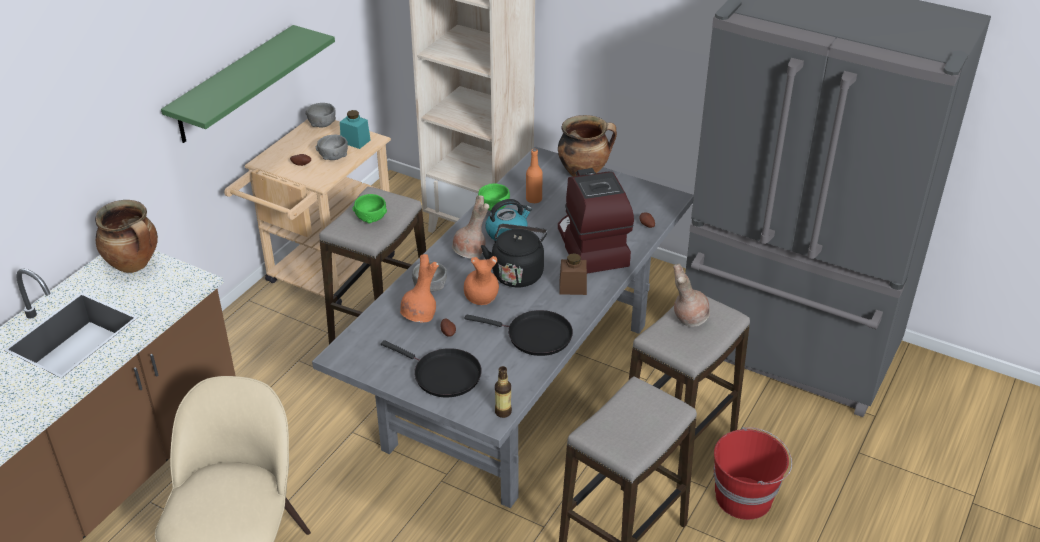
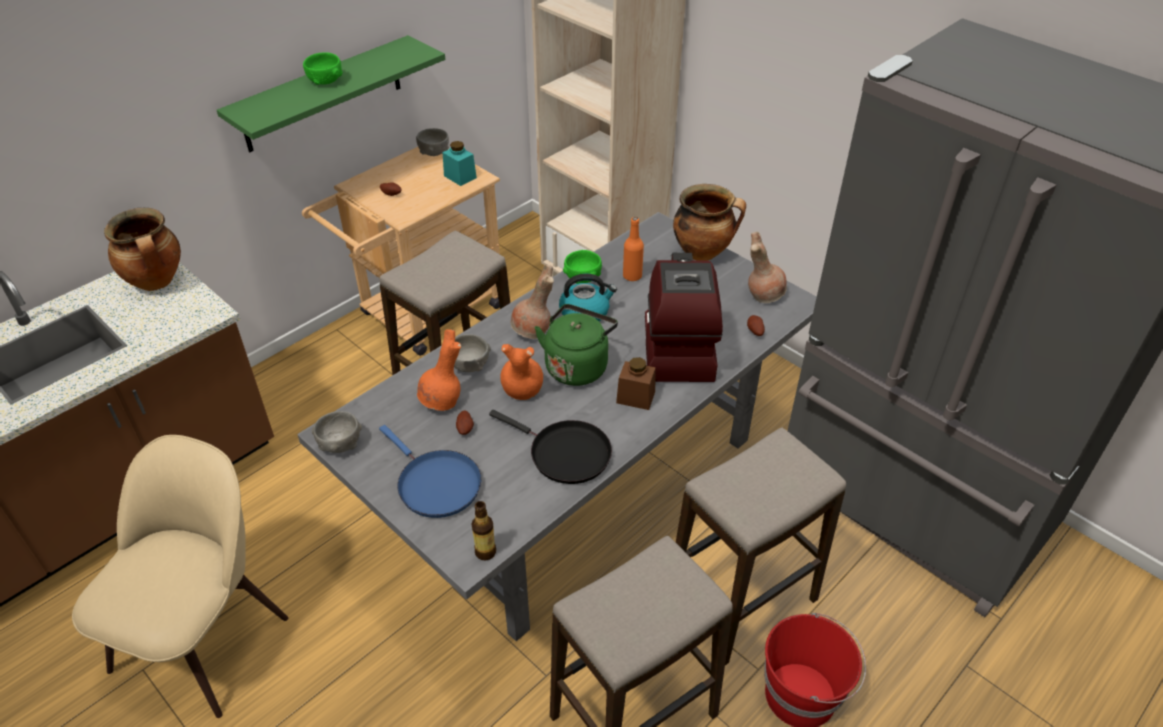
camera: 15 degrees right, 5 degrees up
(333, 157) = (429, 191): grey bowl -> grey bowl (340, 444)
(371, 218) = (441, 268): green bowl -> green bowl (325, 81)
(443, 375) = (435, 484): black frying pan -> blue frying pan
(517, 273) = (577, 366): black kettle -> green kettle
(688, 318) = (766, 467): brown vase -> brown vase (763, 294)

